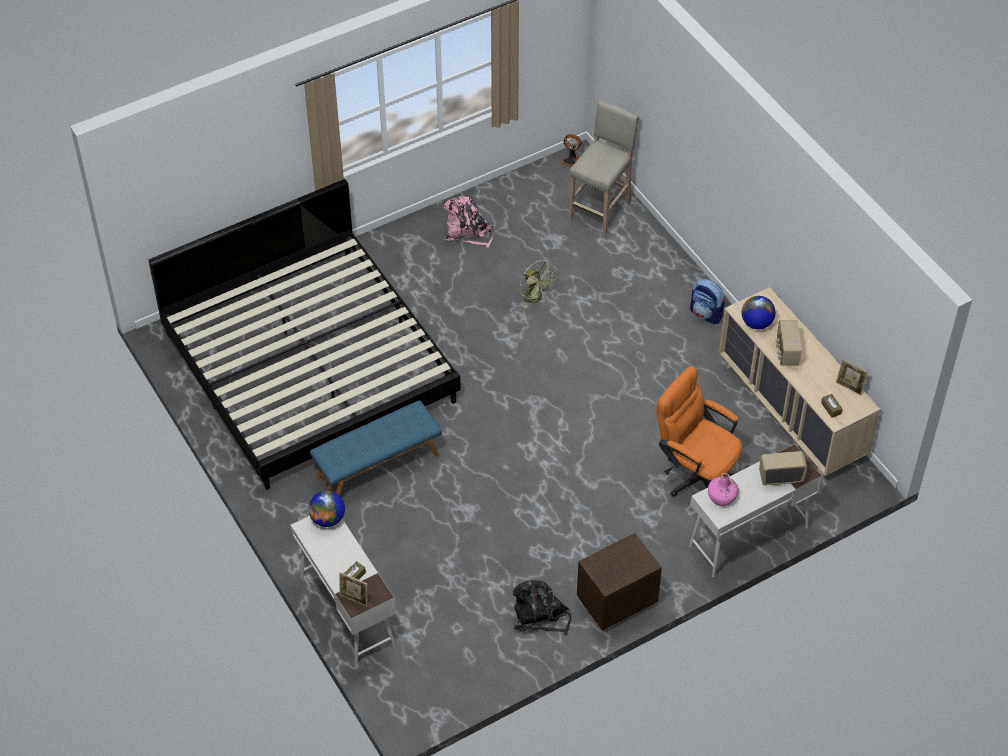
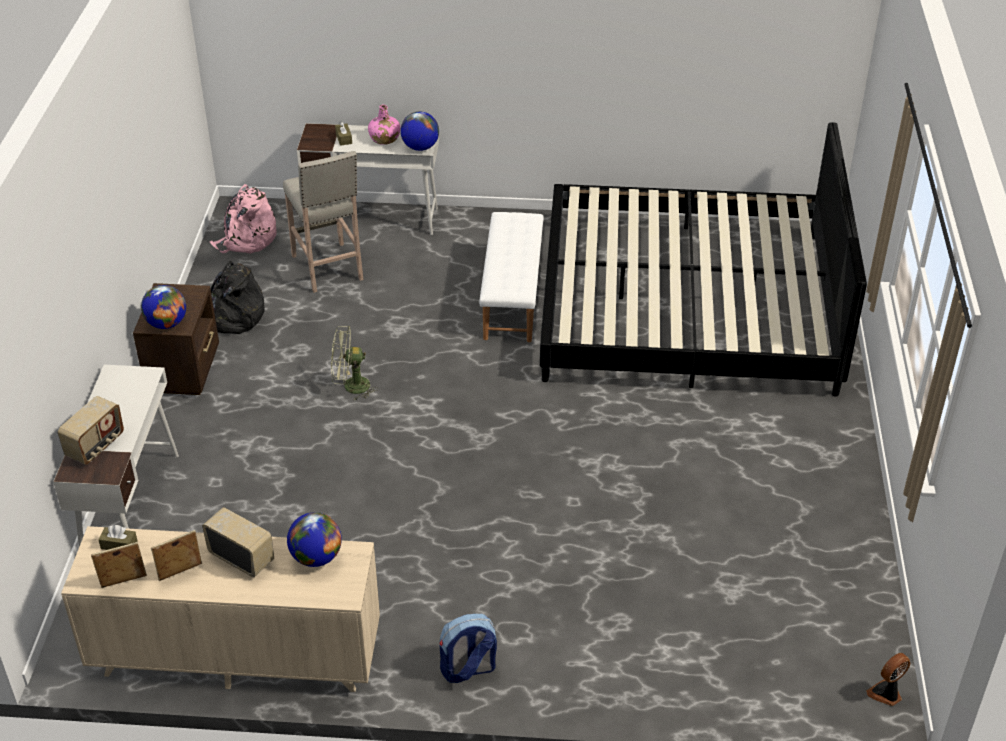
camera: 125 degrees right, 10 degrees down
(354, 599) = (321, 131): picture frame -> picture frame (180, 573)
(378, 466) = (513, 296): blue bench -> white bench
(468, 232) = (809, 513): pink backpack -> pink backpack (247, 240)
(536, 298) = (641, 518): green fan -> green fan (351, 387)
(601, 210) = (755, 669): beige stool -> beige stool (328, 269)
(636, 554) = (167, 324): none -> globe
(695, 474) = (252, 512): orange office chair -> none
(722, 497) = (132, 387): pink bottle -> pink bottle (384, 139)

